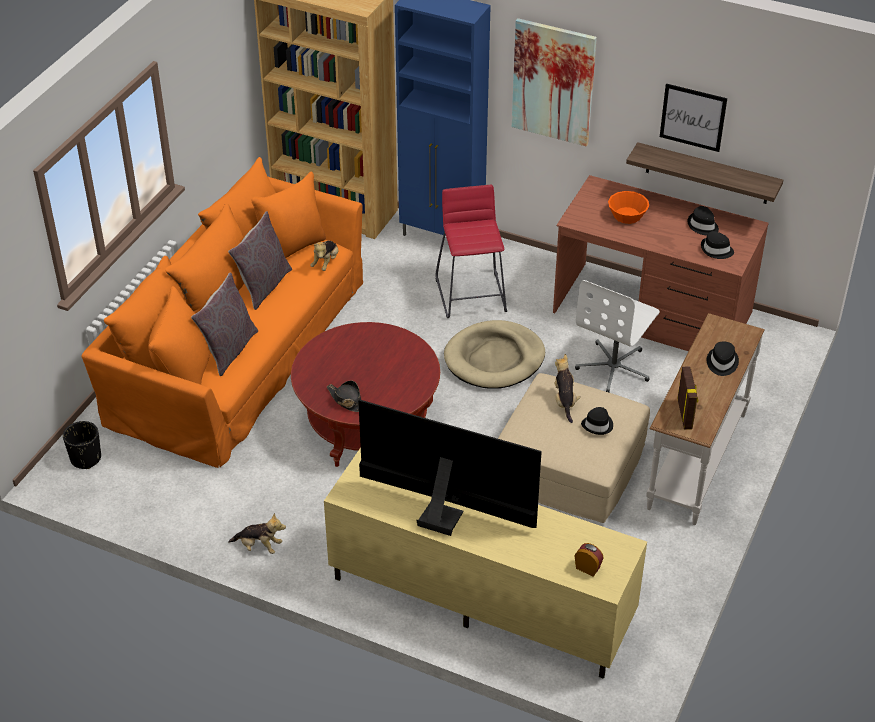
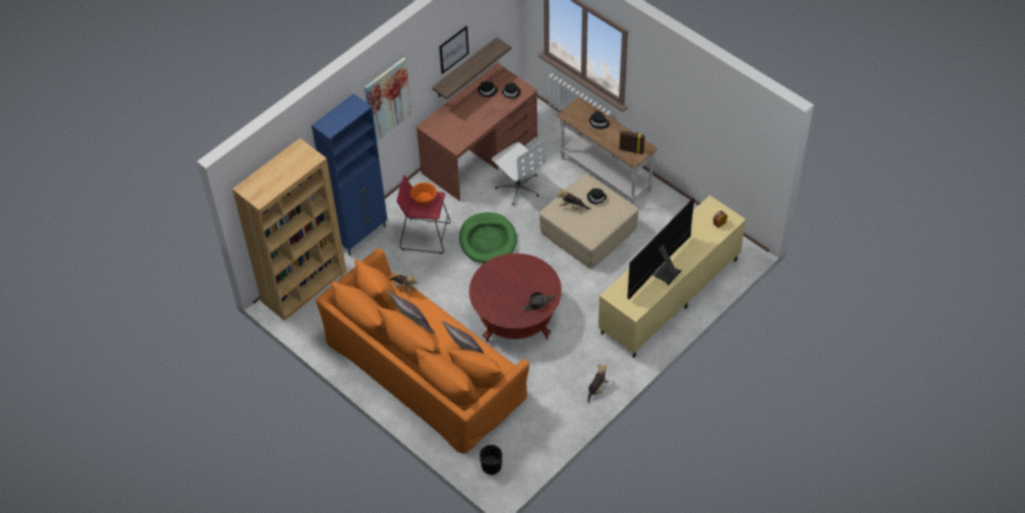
camera: 70 degrees left, 10 degrees up
(494, 358) = (488, 240): beige dog bed -> green dog bed
(627, 215) = (462, 121): orange bowl -> orange bowl (424, 198)

